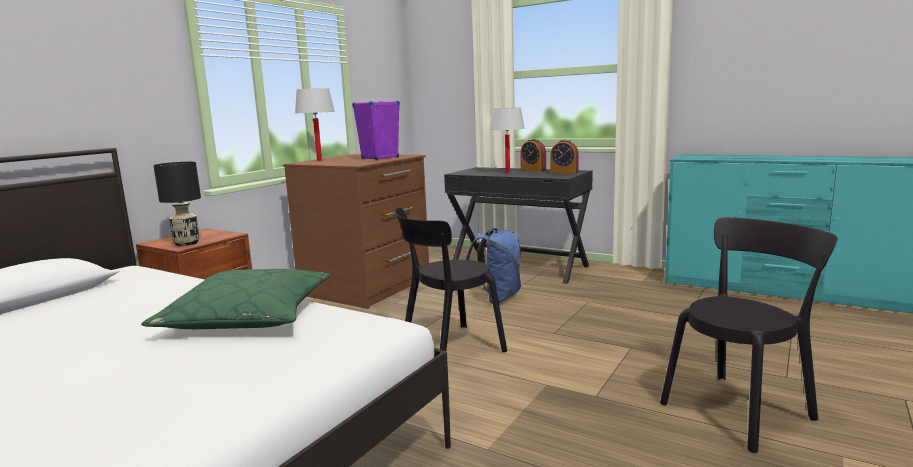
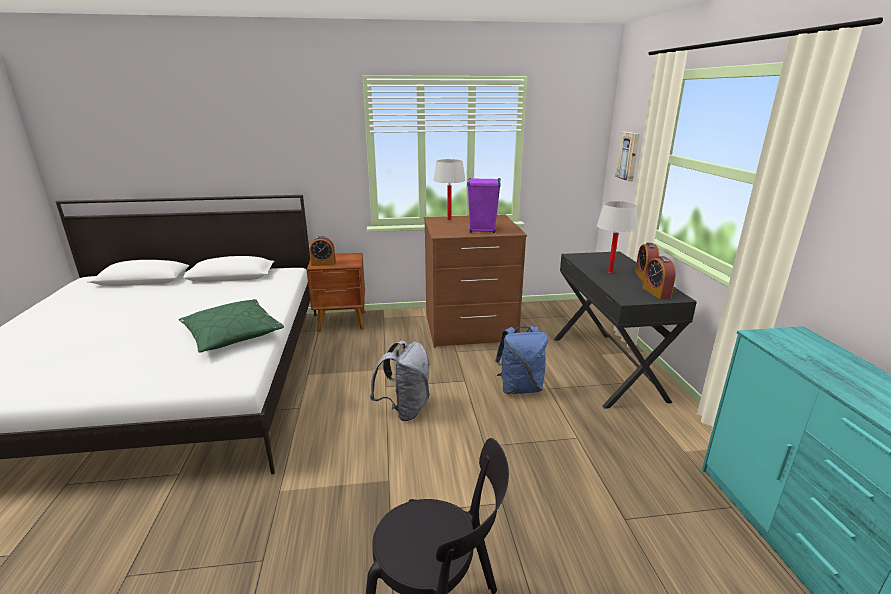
camera: 50 degrees right, 10 degrees up
(187, 243) = (323, 264): black table lamp -> alarm clock
(444, 85) = (628, 156): none -> picture
(448, 348) = (405, 409): black chair -> grey backpack

